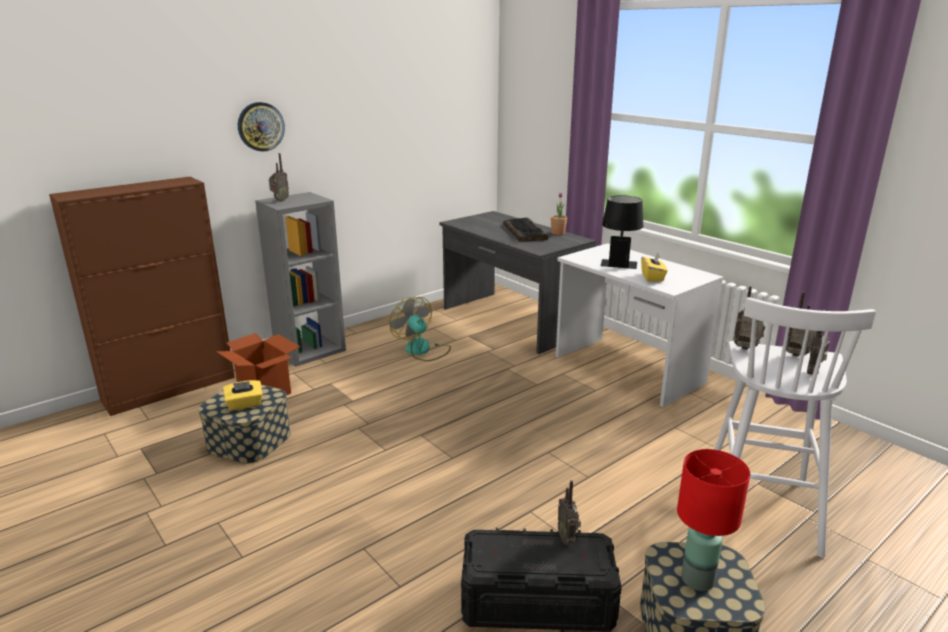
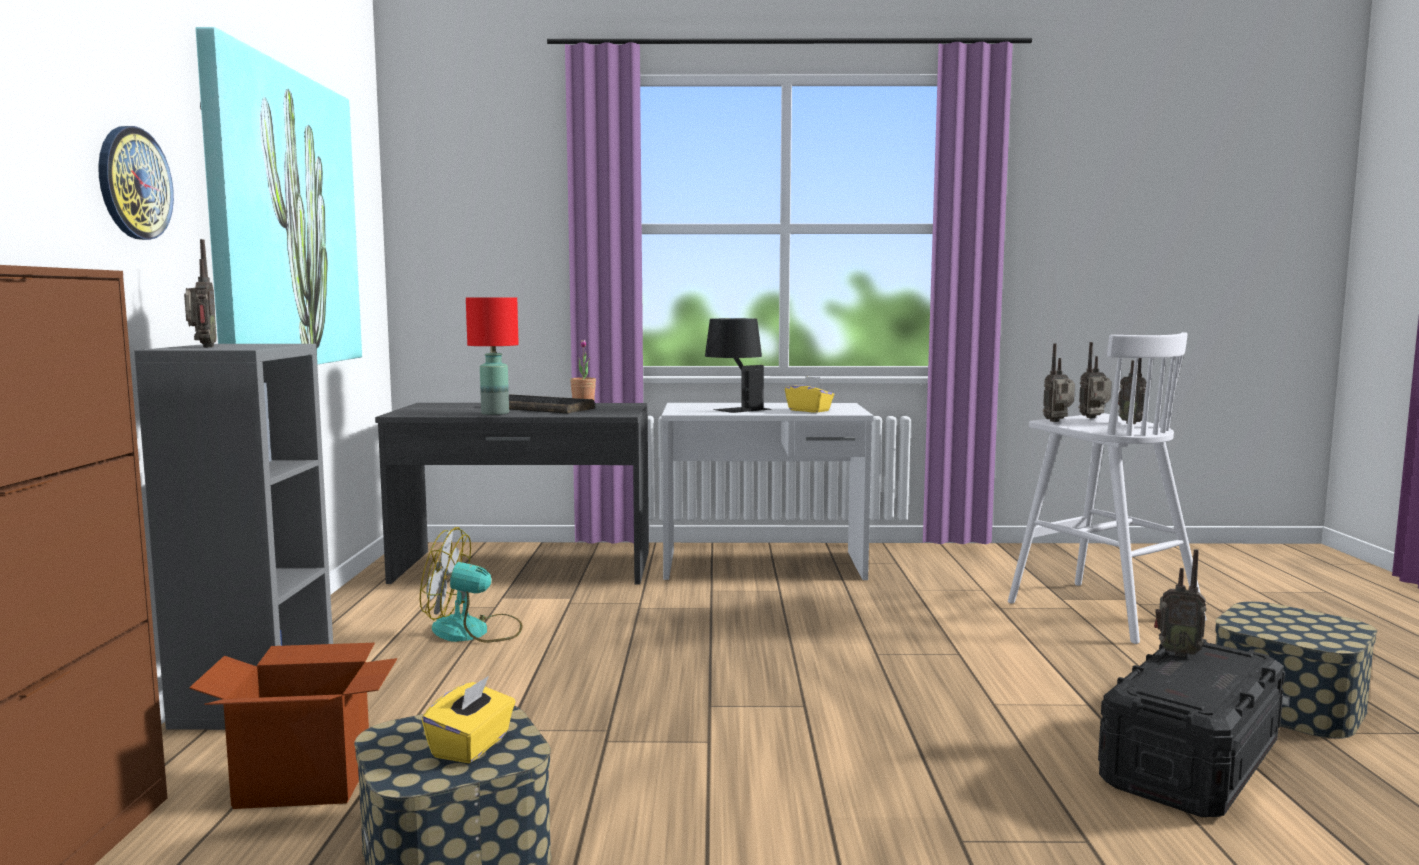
camera: 50 degrees left, 15 degrees down
(381, 120) = (282, 220): none -> picture
(696, 579) = (1295, 627): red table lamp -> red table lamp (494, 413)

